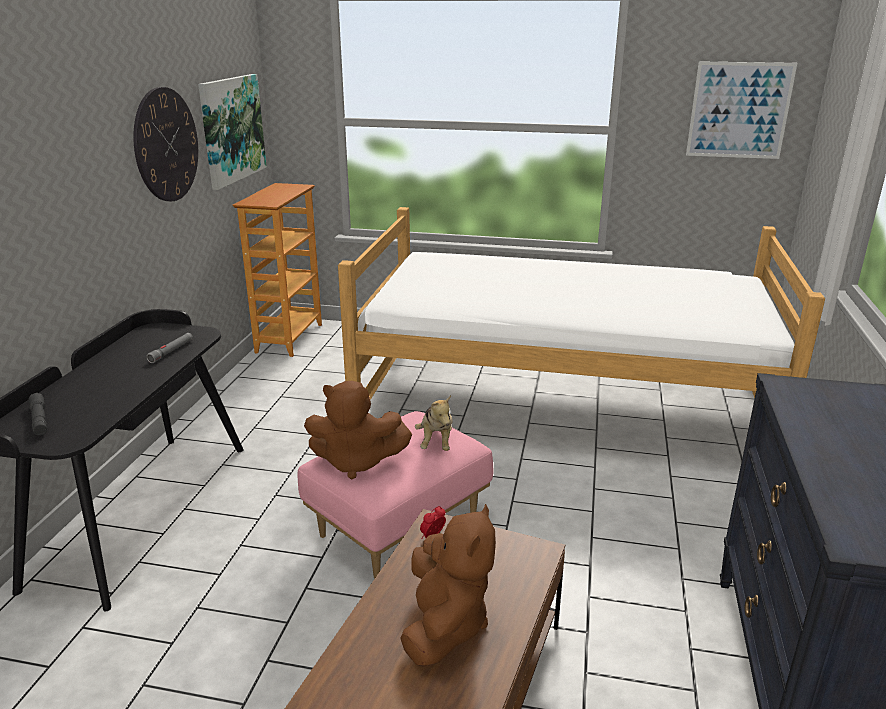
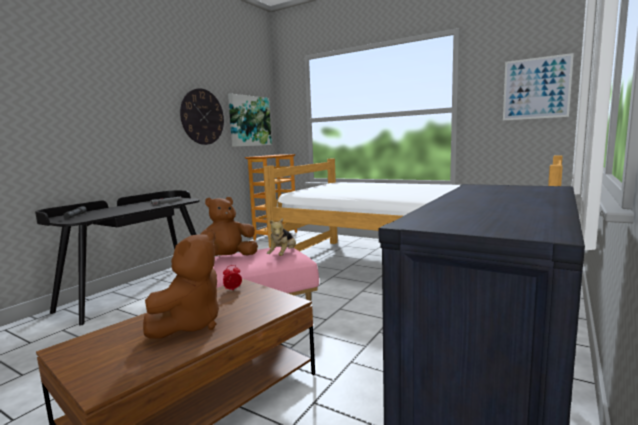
camera: 20 degrees right, 15 degrees down
(356, 462) = (228, 258): brown plush toy -> brown plush toy turned 120 degrees clockwise

